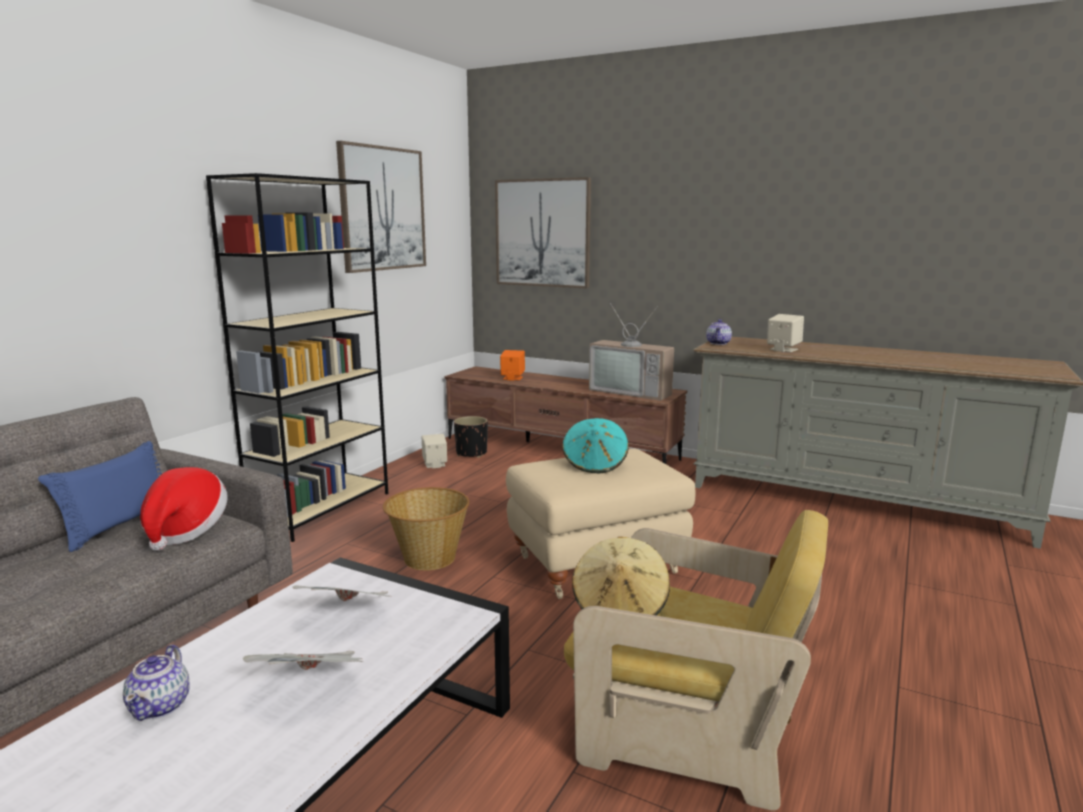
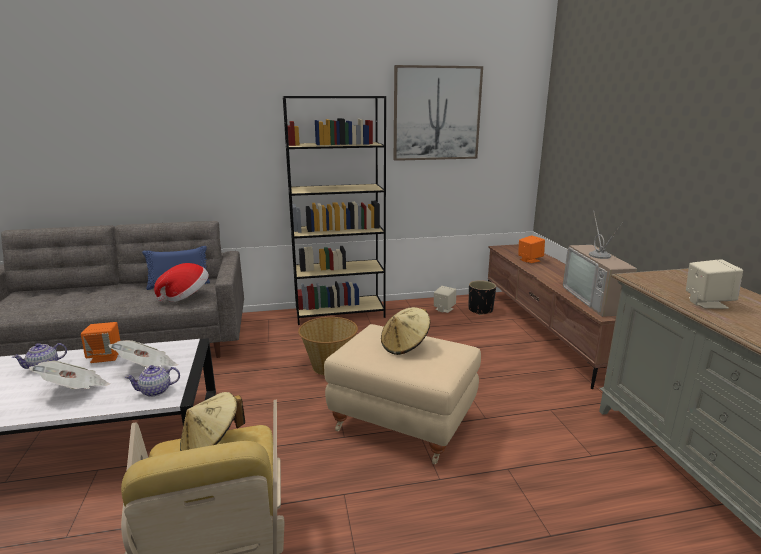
camera: 50 degrees right, 5 degrees up
(241, 641) = (105, 356): none -> orange speaker
(542, 233) = (582, 136): picture -> none
(595, 464) = (405, 345): turquoise hat -> beige hat
(718, 343) = (656, 275): teapot -> teapot (156, 391)

